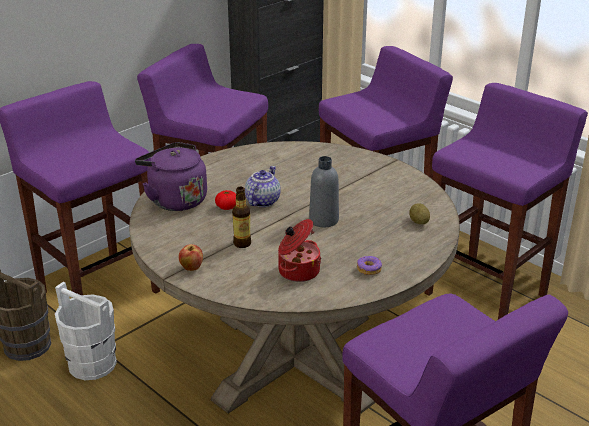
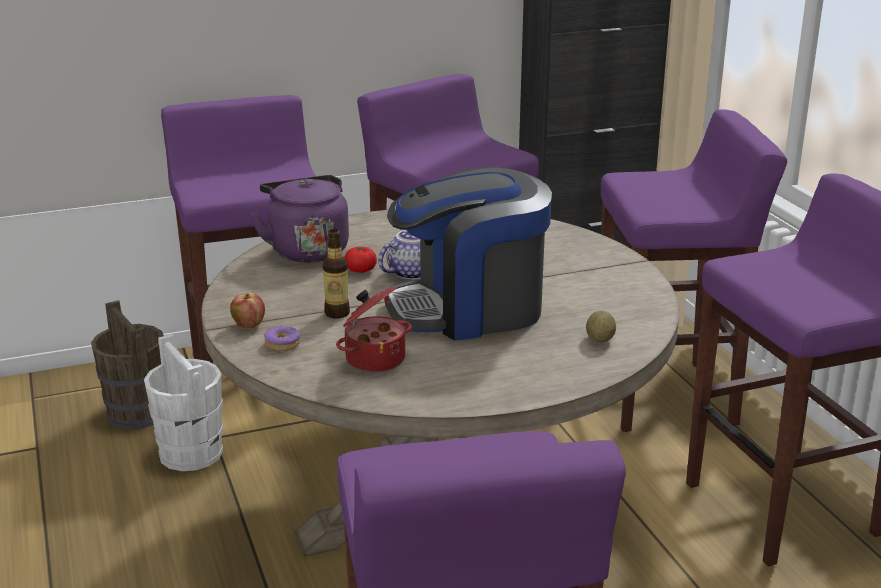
camera: 25 degrees right, 5 degrees down
(323, 220) = (469, 309): grey bottle -> coffee machine
(369, 269) = (470, 379): donut -> donut (283, 344)

